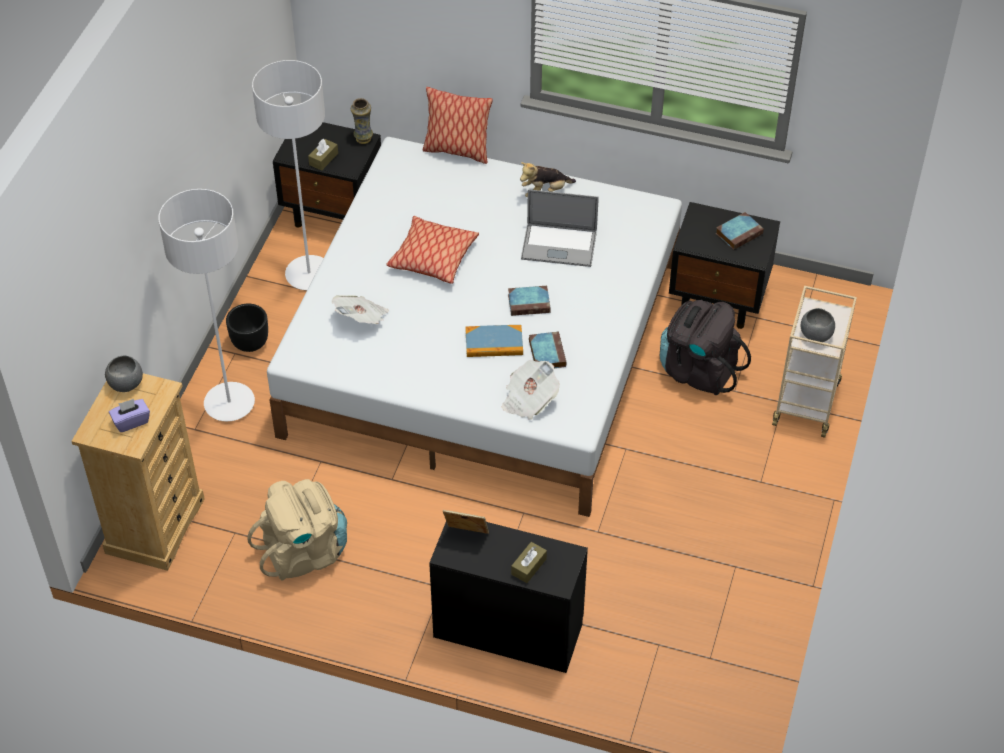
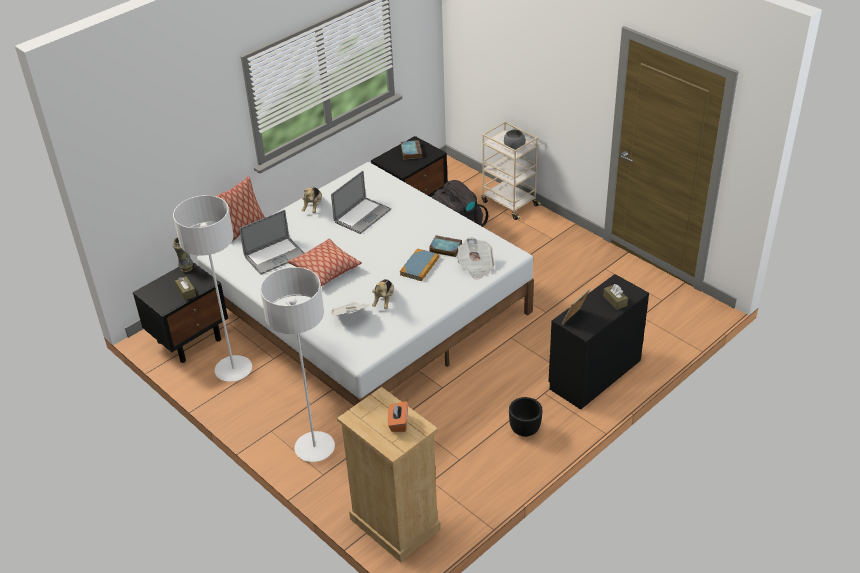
camera: 60 degrees left, 10 degrees down
(126, 384) = (359, 416): grey bowl -> none
(131, 421) = (398, 423): purple tissue box -> orange tissue box
(250, 343) = (269, 420): black planter -> black planter (525, 430)
(304, 552) = (473, 450): beige backpack -> none
(408, 337) = (384, 300): none -> plush toy
(428, 201) = (274, 256): none -> laptop
(530, 303) = (399, 242): book -> none

